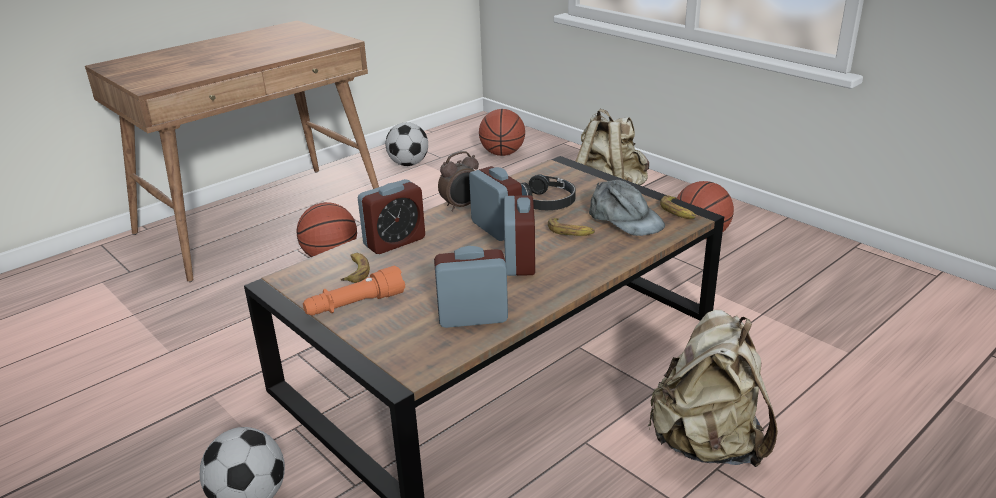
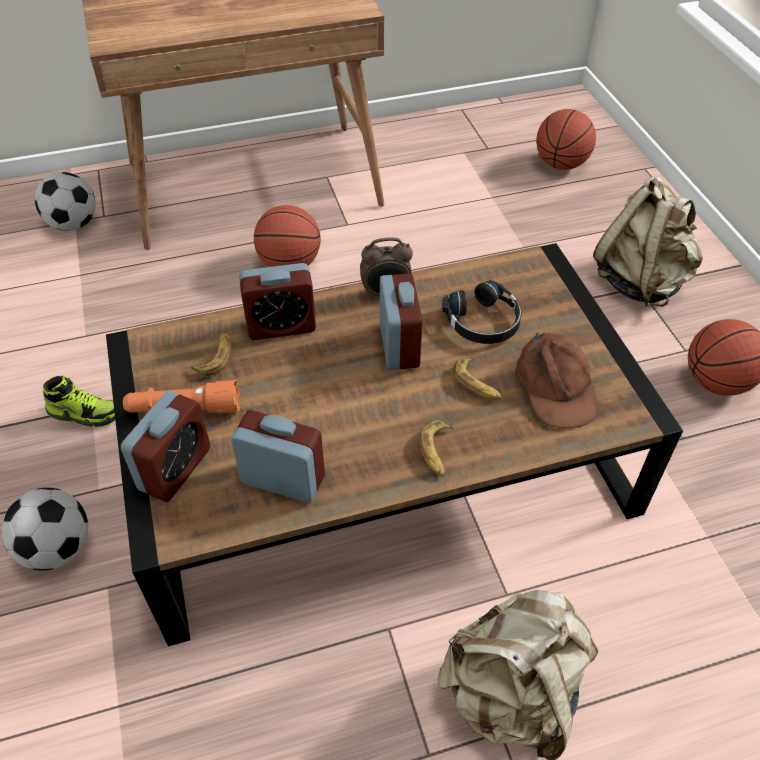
camera: 25 degrees right, 20 degrees up
(209, 401) = (86, 413): none -> shoe
(409, 164) = (446, 148): football -> football (74, 224)
(519, 261) = (388, 411): alarm clock -> alarm clock (175, 469)
(625, 219) = (555, 388): grey cap -> brown cap
(678, 211) = (629, 400): banana -> banana (437, 452)

